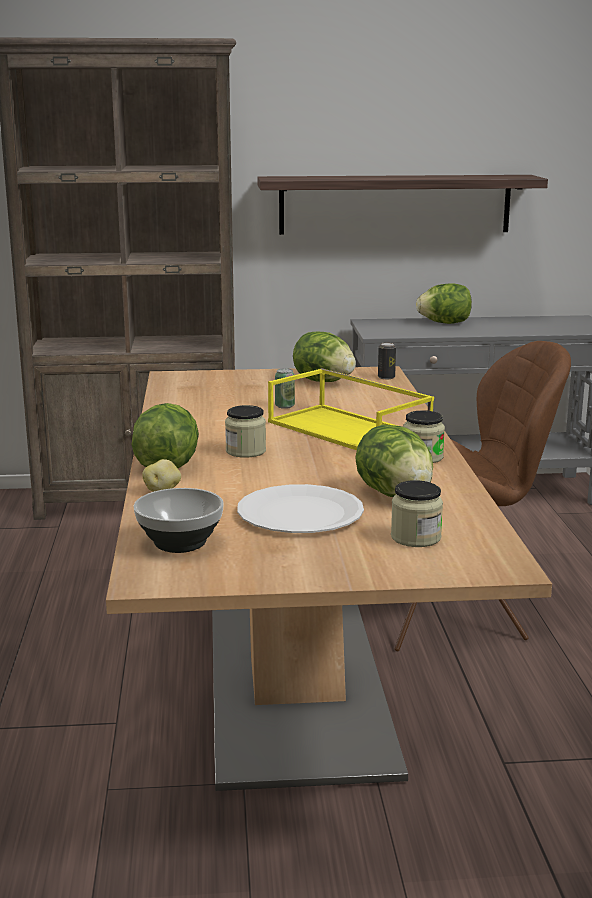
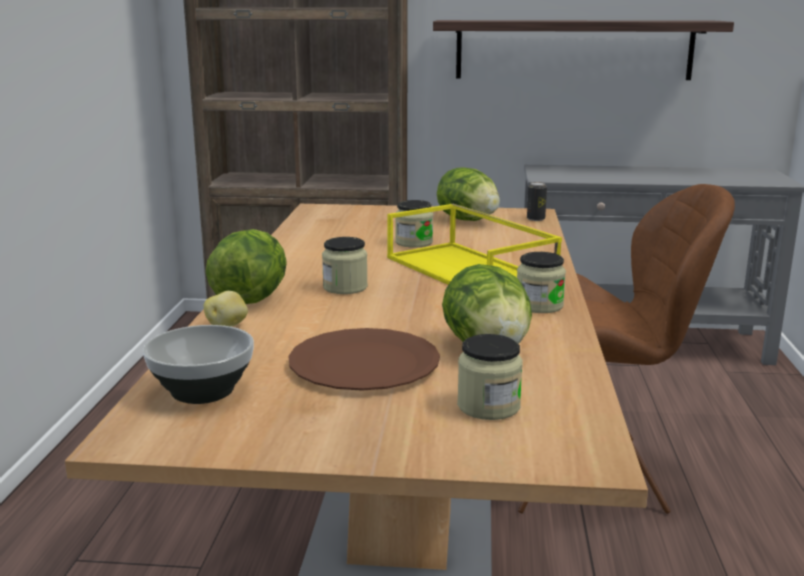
camera: 10 degrees right, 0 degrees up
(284, 406) = (414, 242): can -> jar
(299, 513) = (363, 363): white plate -> brown plate
(445, 323) = (618, 171): lettuce -> none

